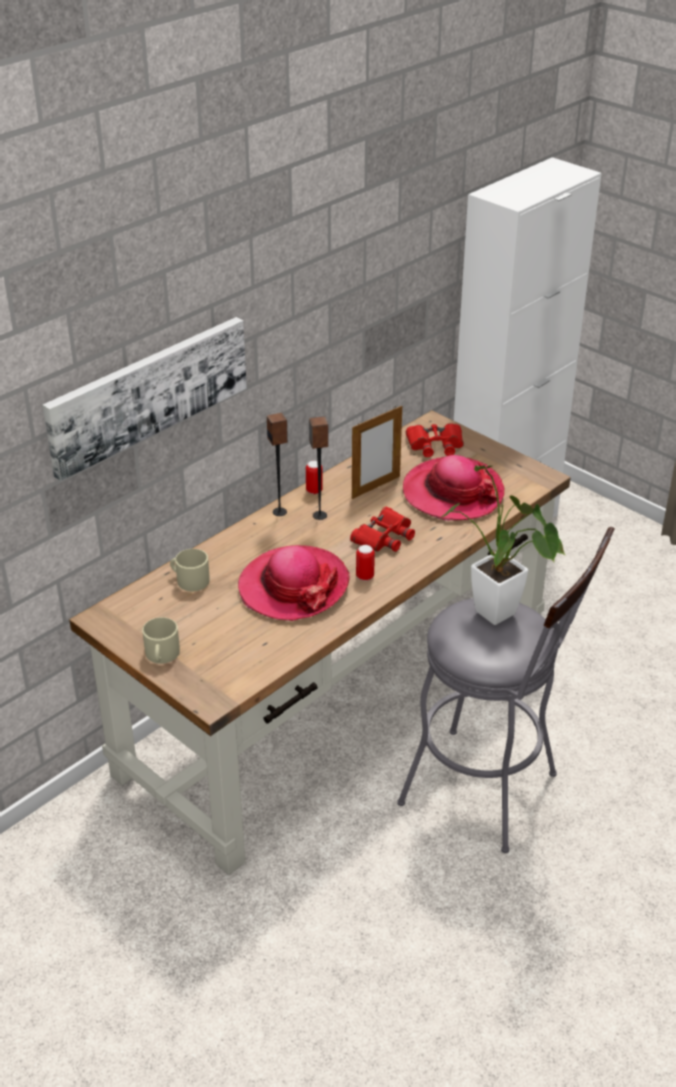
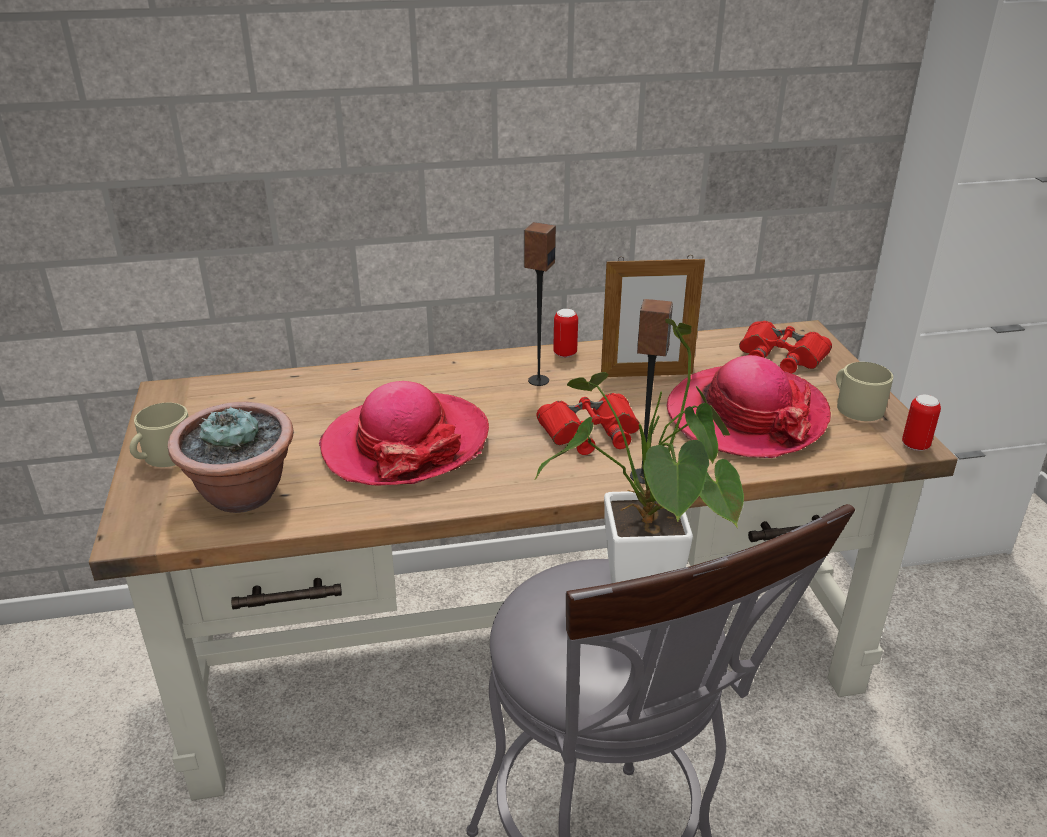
camera: 35 degrees right, 5 degrees down
(147, 393) = (282, 102): picture -> none
(189, 580) = (305, 391): beige mug -> beige mug (855, 406)
(242, 654) = (243, 495): none -> potted plant
(280, 512) = (497, 361): speaker -> speaker (642, 476)
(365, 576) = (507, 468): can -> can (915, 445)

